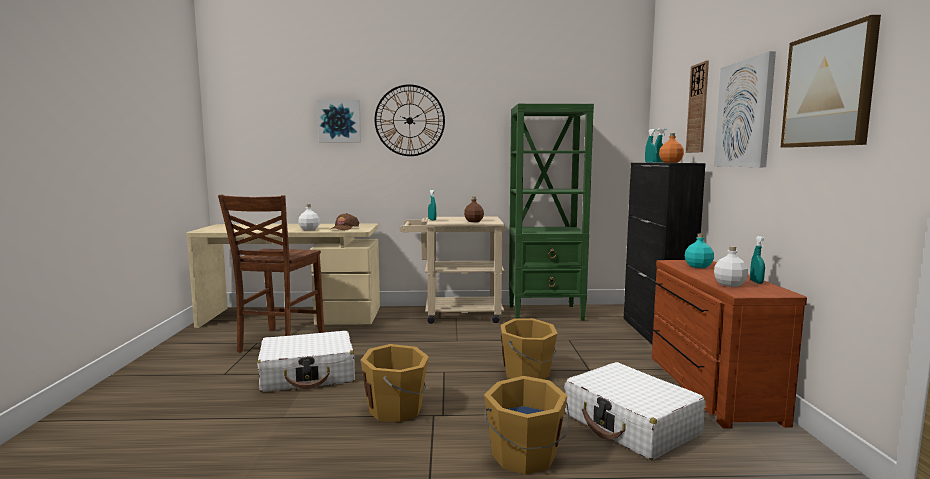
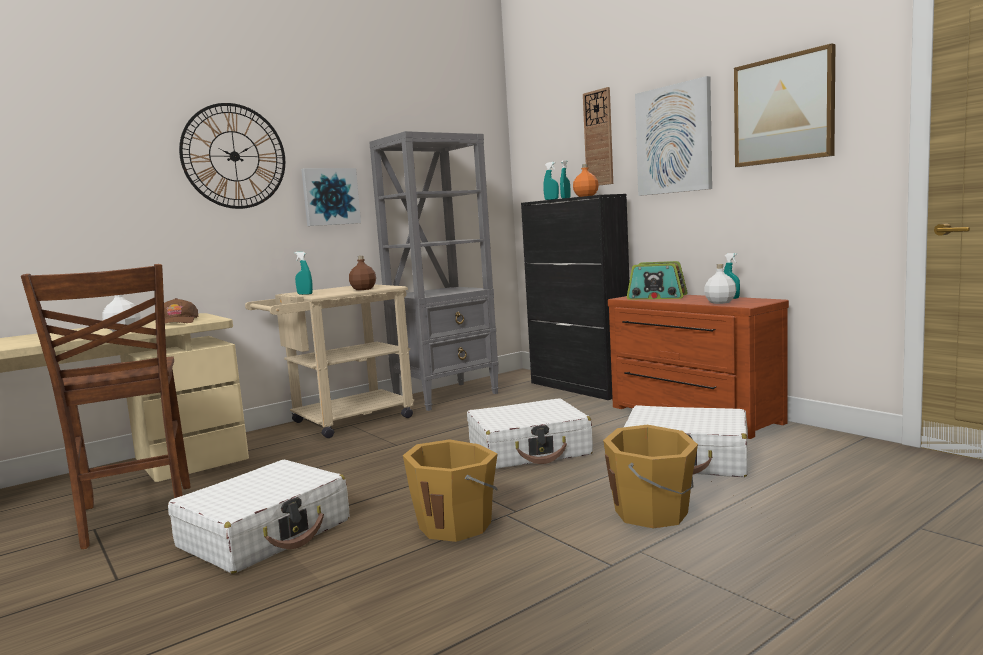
camera: 35 degrees left, 0 degrees up
(339, 121) = (120, 156): picture -> picture (330, 197)
(527, 373) = (529, 450): orange bucket -> white suitcase
(546, 313) = (447, 396): green bookcase -> grey bookcase
(698, 266) = (657, 297): turquoise bottle -> radio

